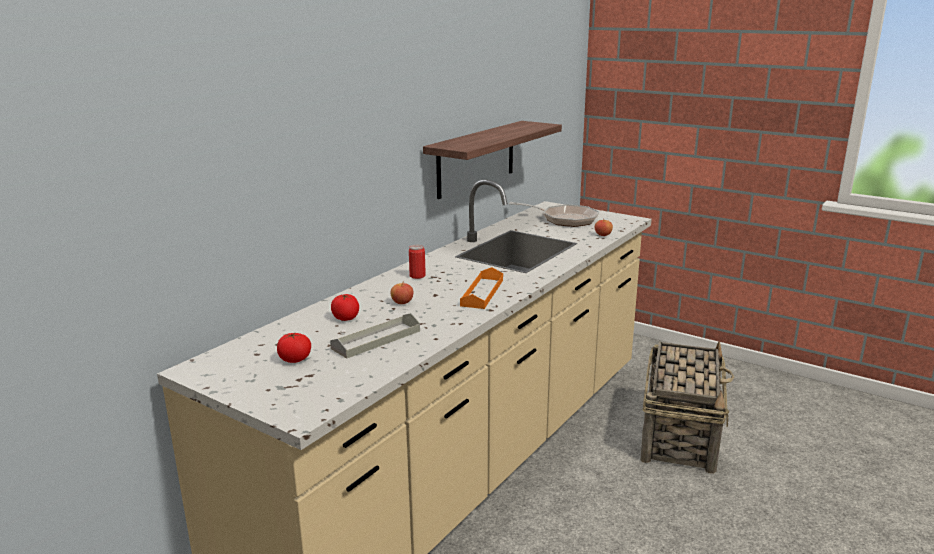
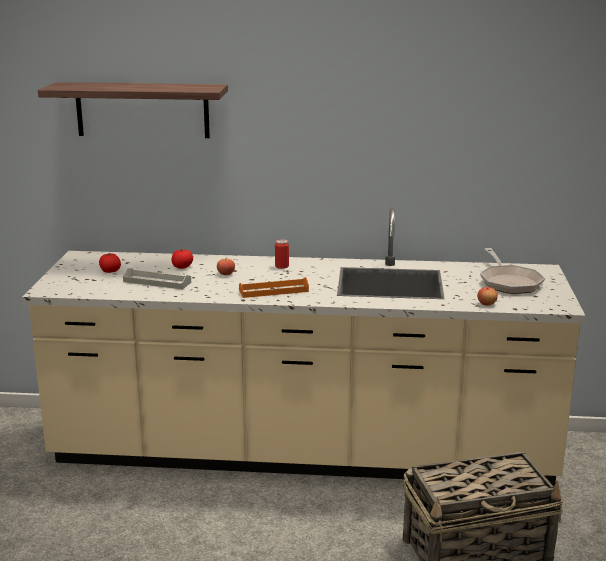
camera: 60 degrees right, 0 degrees up
(476, 158) = (430, 190): shelf -> shelf (142, 110)

